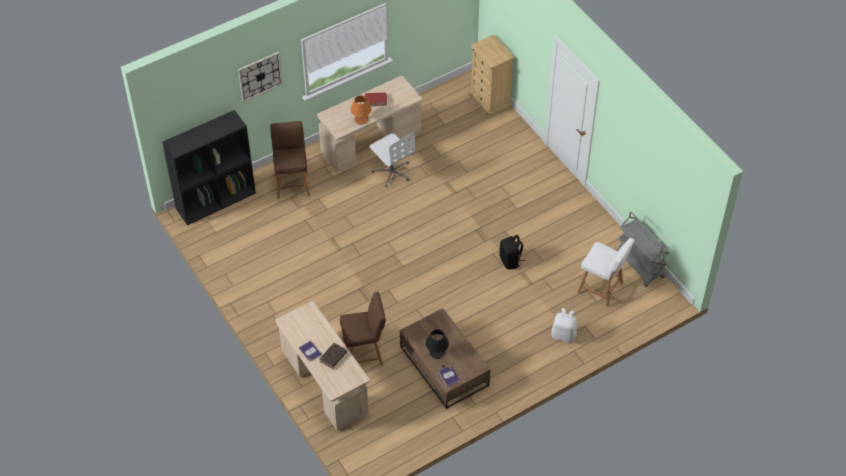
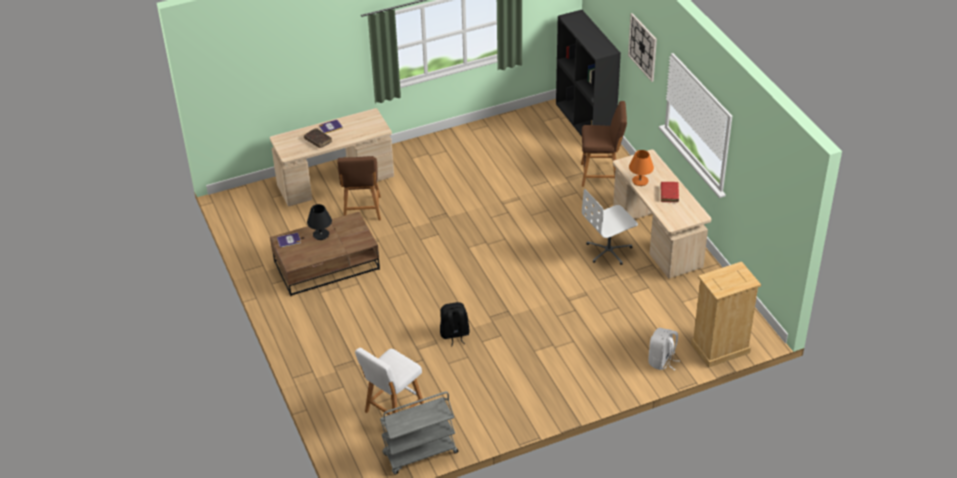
camera: 100 degrees right, 10 degrees down
(563, 335) = (336, 366): white backpack -> white backpack (662, 361)

